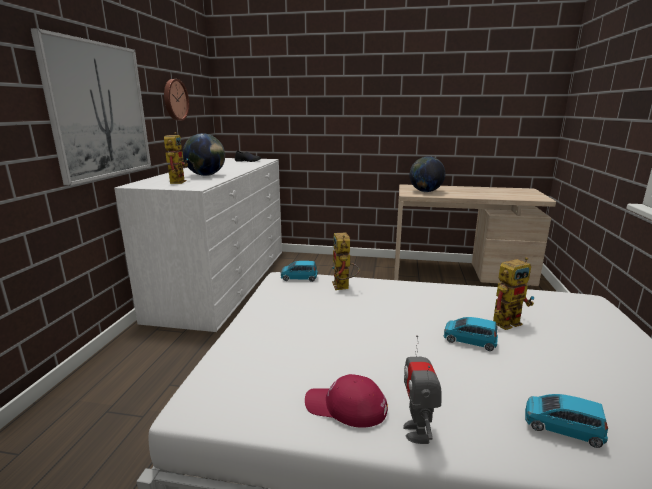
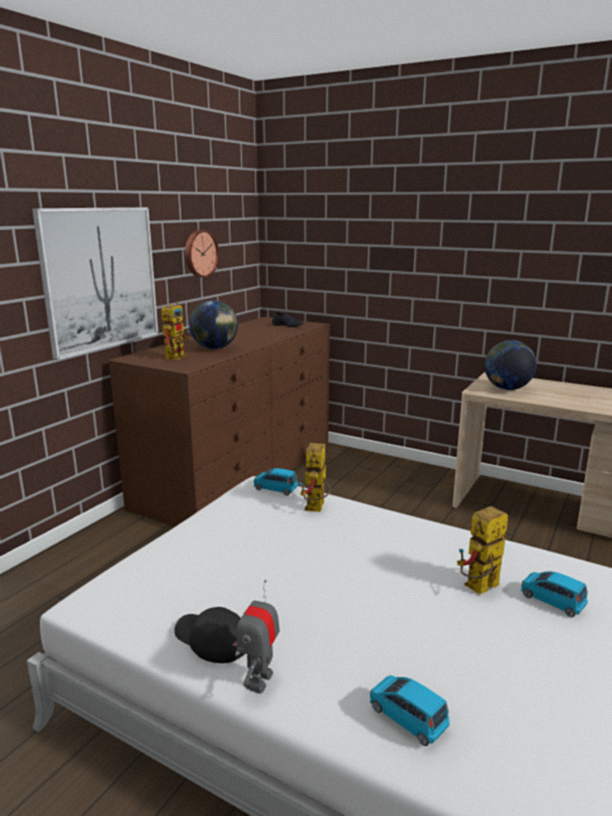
camera: 20 degrees right, 0 degrees up
(224, 281) = (239, 473): white dresser -> brown dresser
(346, 407) = (211, 639): red cap -> black cap
(469, 341) = (401, 602): blue toy car -> blue toy car (552, 600)
(509, 321) = (479, 589): toy robot -> toy robot turned 150 degrees clockwise

